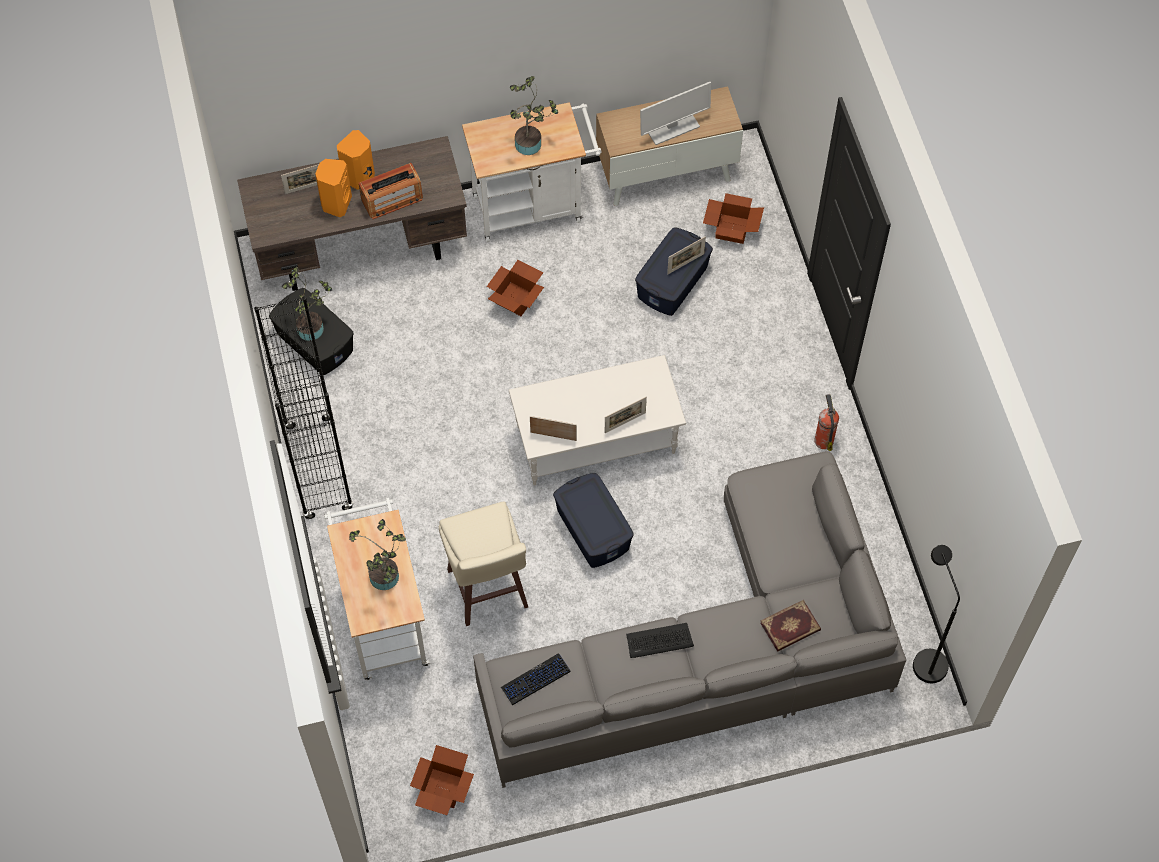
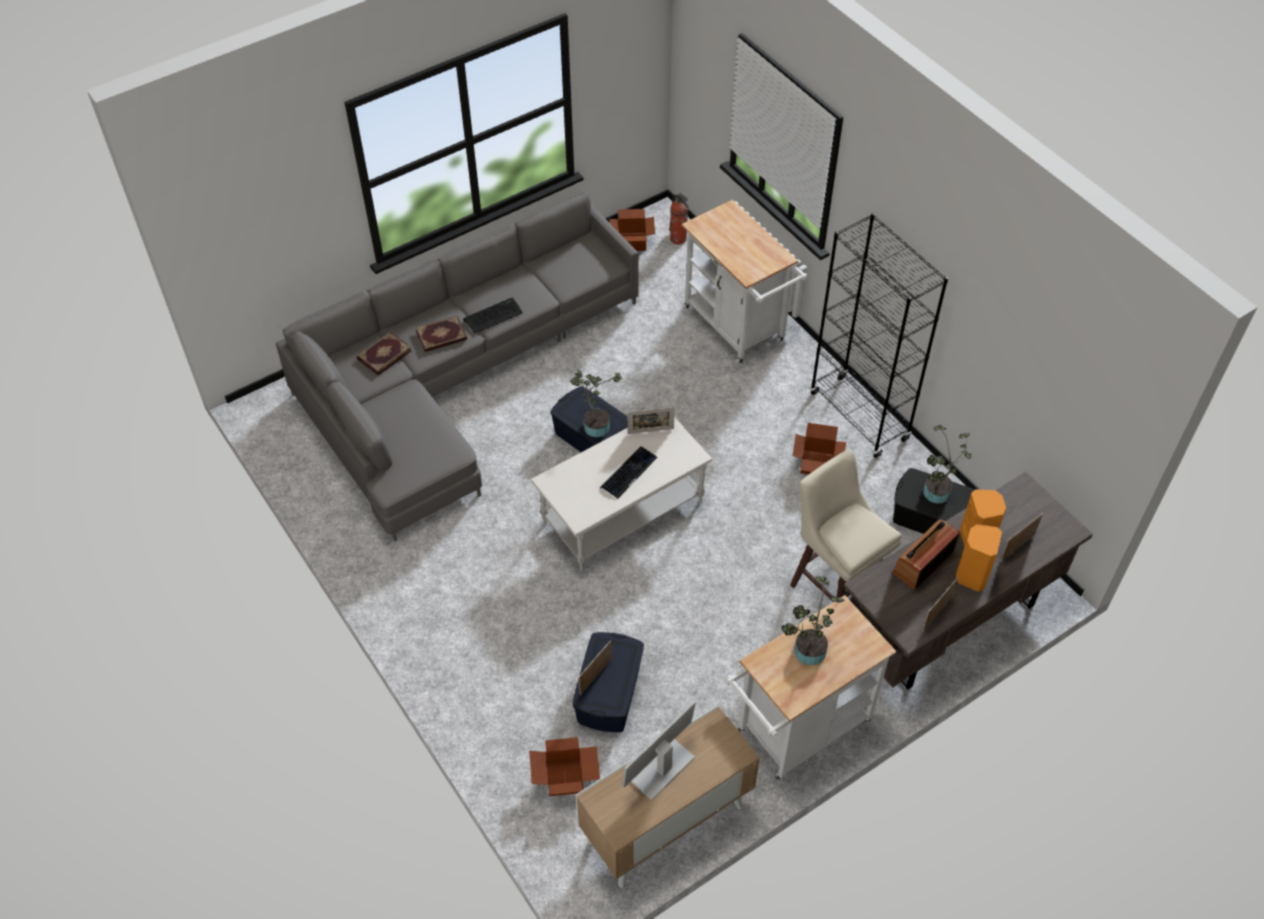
camera: 160 degrees right, 10 degrees down
(385, 580) = (727, 239): potted plant -> potted plant (594, 425)
(487, 591) = (662, 369): beige stool -> beige stool (834, 587)
(517, 298) = (763, 622): cardboard box -> cardboard box (816, 464)
(535, 680) = (583, 265): keyboard -> keyboard (629, 473)
(625, 422) = (588, 461): picture frame -> picture frame (936, 614)
(722, 632) = (441, 336): none -> book
(823, 439) = (401, 579): fire extinguisher -> fire extinguisher (678, 239)
(925, 658) = (267, 426): black floor lamp -> none

